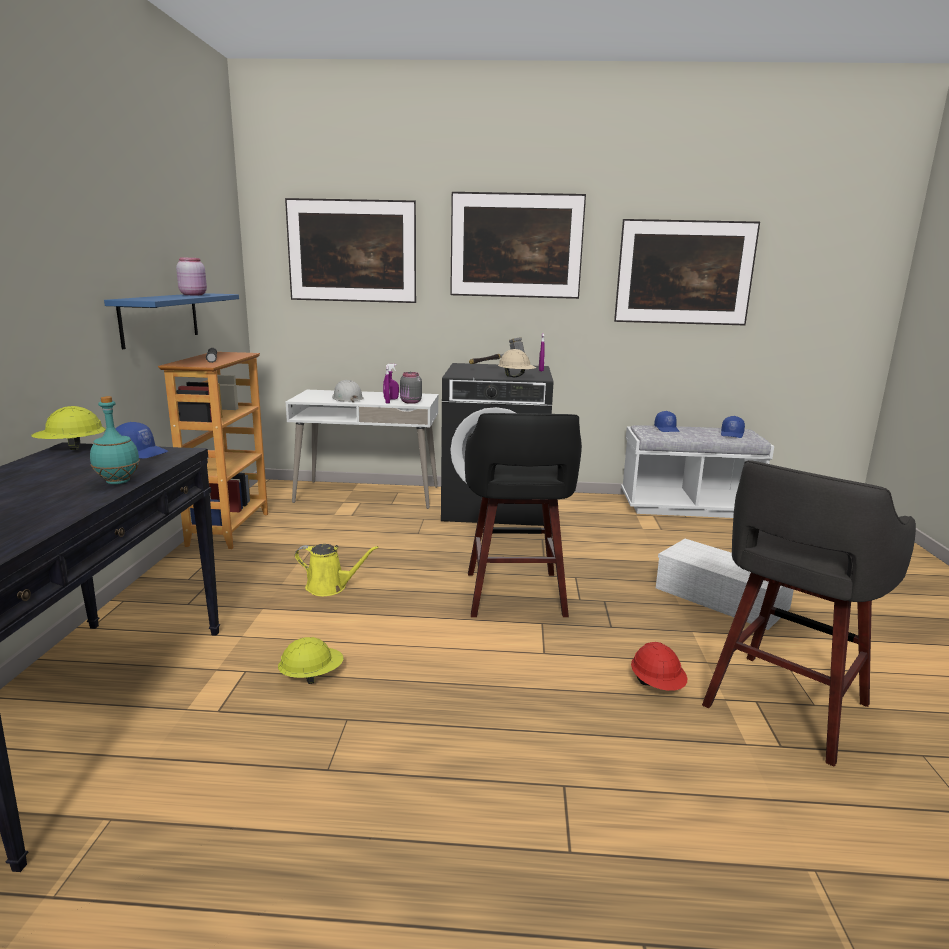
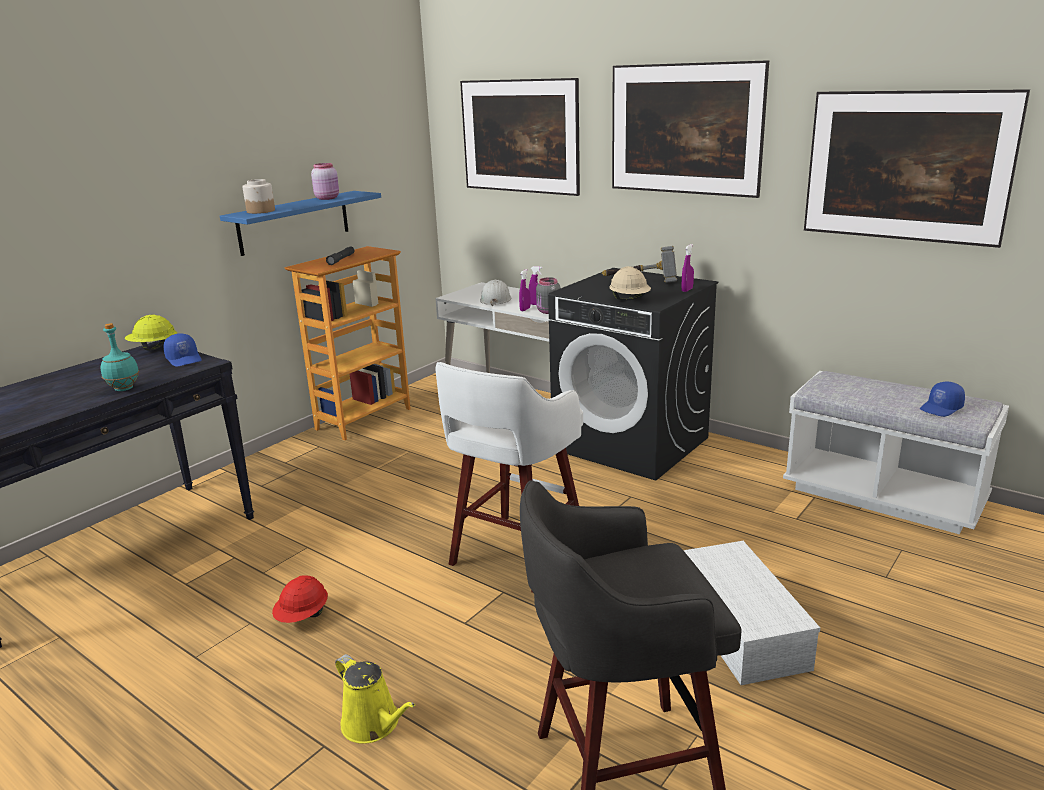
camera: 35 degrees right, 5 degrees up
(149, 298) = (261, 211): none -> jar
(312, 676) = (269, 577): yellow hard hat -> none
(330, 587) = (373, 499): yellow watering can -> yellow watering can (374, 724)
(515, 596) = (516, 555): black stool -> white stool
(657, 685) = (523, 695): red hard hat -> red hard hat (303, 616)
(667, 429) = (854, 385): blue cap -> none

